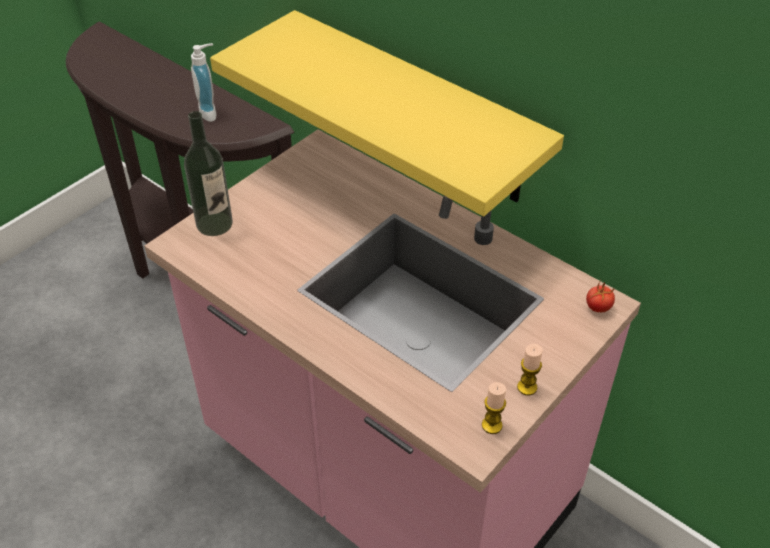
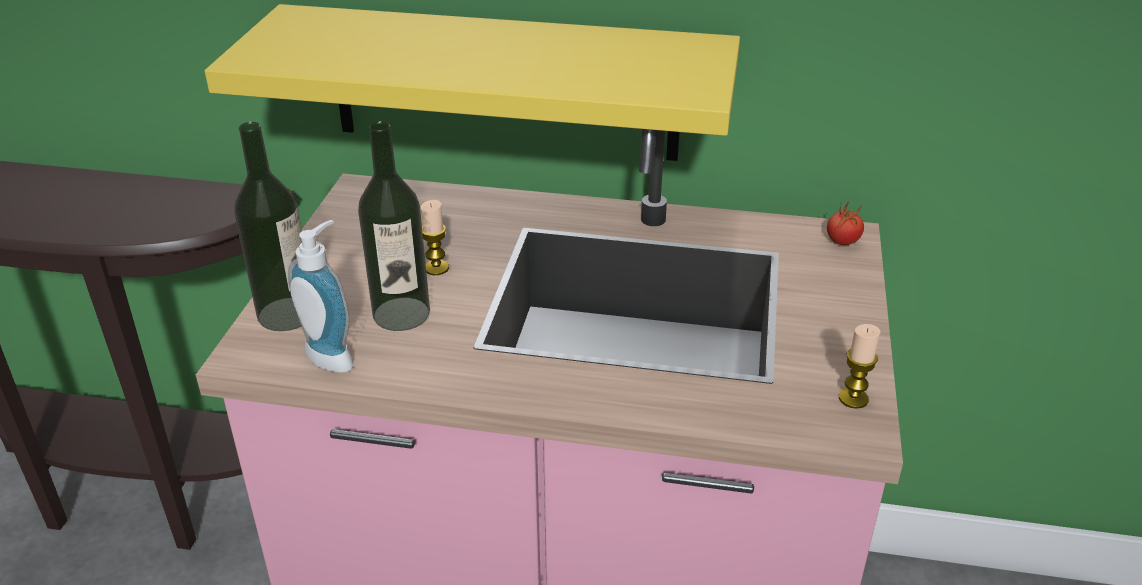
camera: 30 degrees left, 10 degrees down
(211, 112) = (160, 204): soap dispenser -> soap dispenser (334, 355)
(275, 249) = (401, 314): none -> bottle
(527, 387) = (850, 344): candle -> candle (436, 268)

